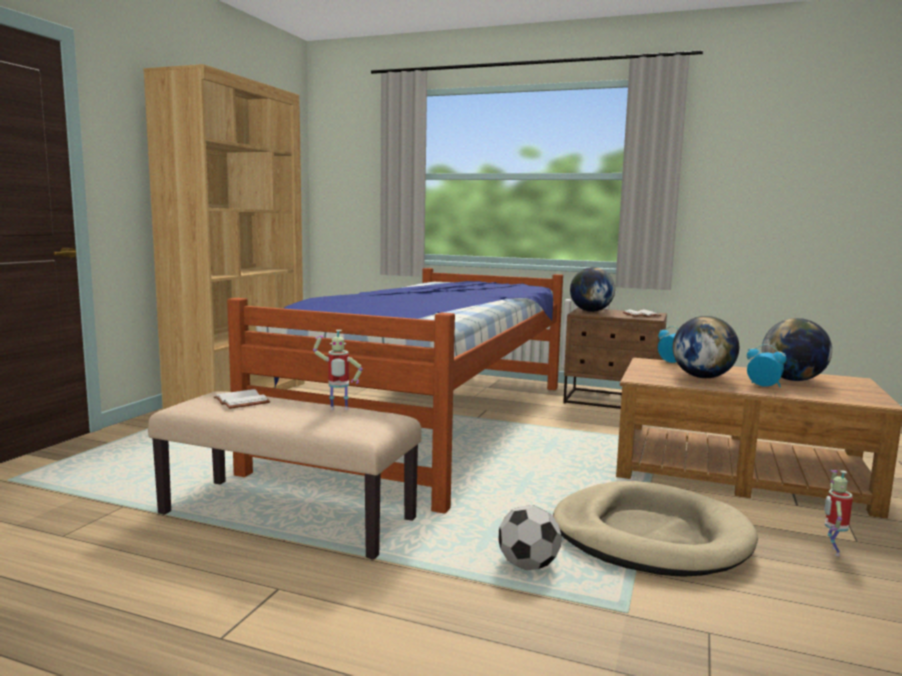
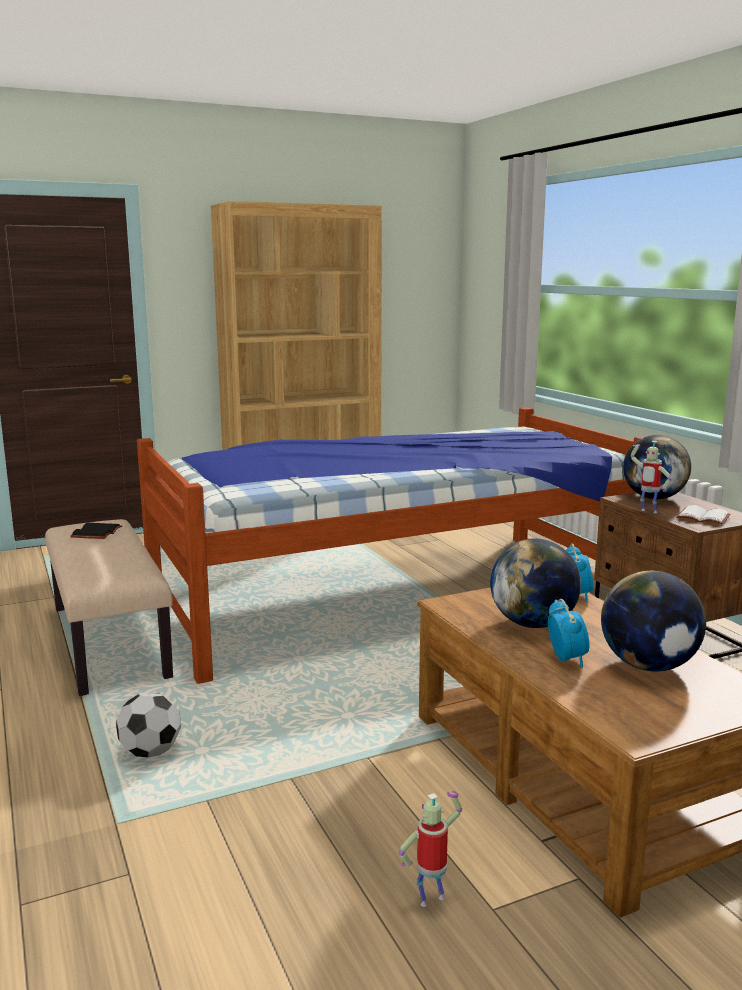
camera: 45 degrees right, 5 degrees up
(243, 401) = (97, 533): white book -> black book
(338, 410) = (124, 558): toy robot -> toy robot (647, 512)
(650, 536) = (297, 782): beige dog bed -> none

